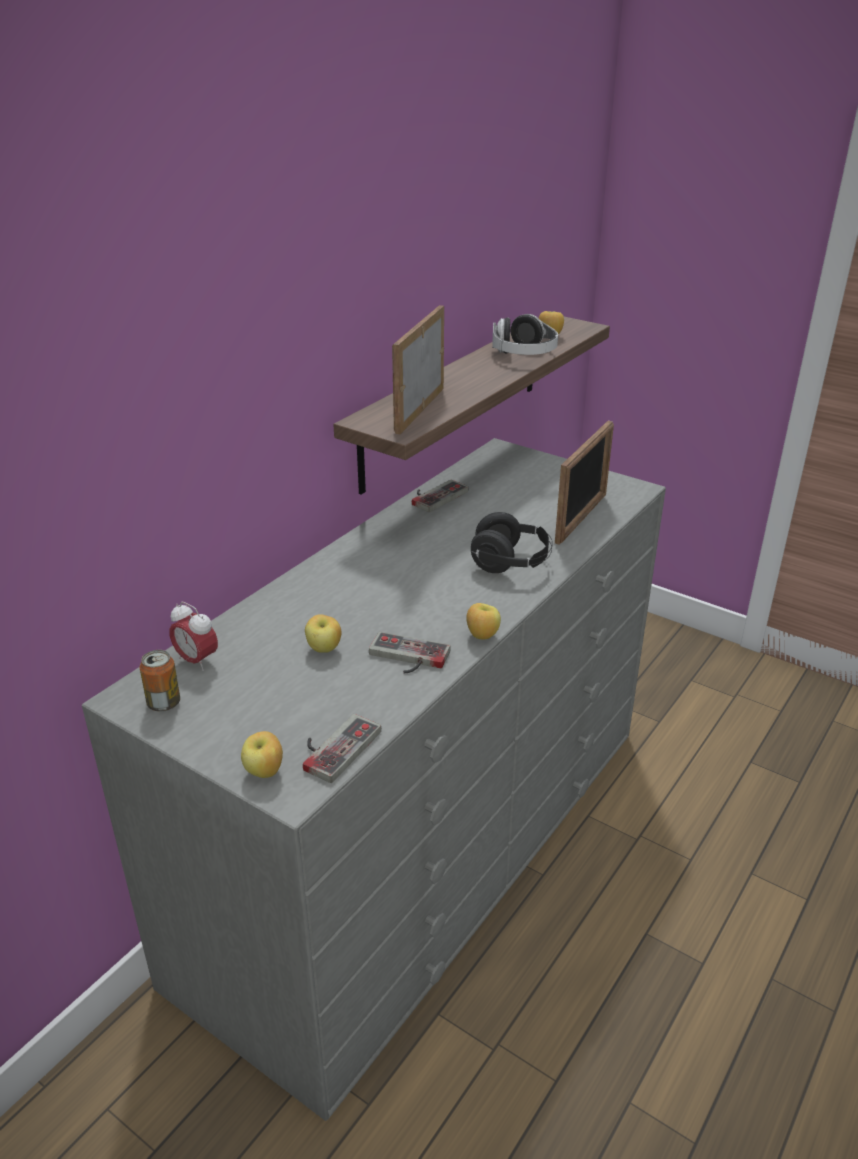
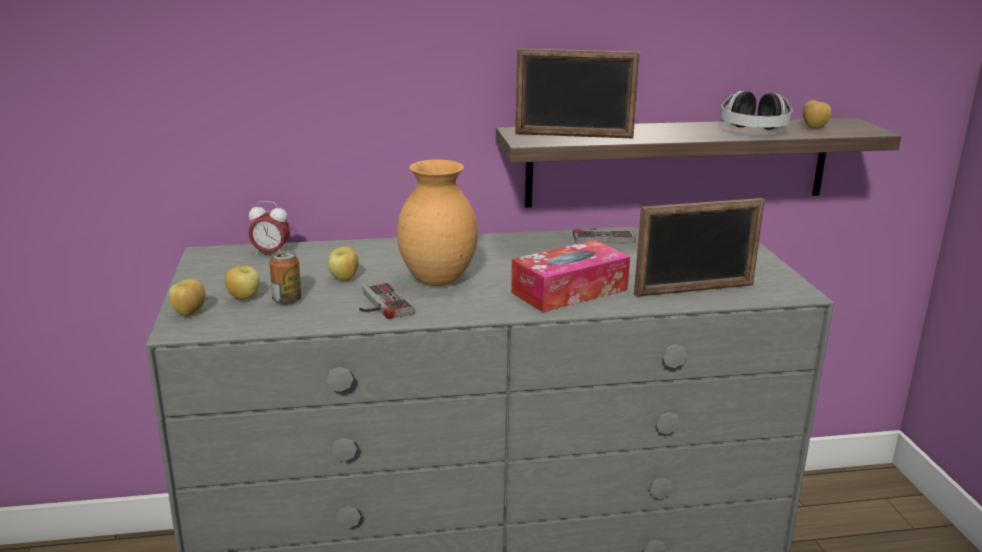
camera: 45 degrees right, 10 degrees down
(164, 703) = (215, 263): can -> can (287, 300)
(197, 661) = (271, 254): alarm clock -> alarm clock turned 75 degrees counterclockwise
(334, 746) = (244, 321): game controller -> none
(402, 608) = (437, 281): none -> brown vase
(419, 410) = (574, 136): picture frame -> picture frame turned 150 degrees counterclockwise
(482, 636) = (453, 316): apple -> apple (244, 298)
(511, 563) = (569, 291): black headphones -> tissue box

